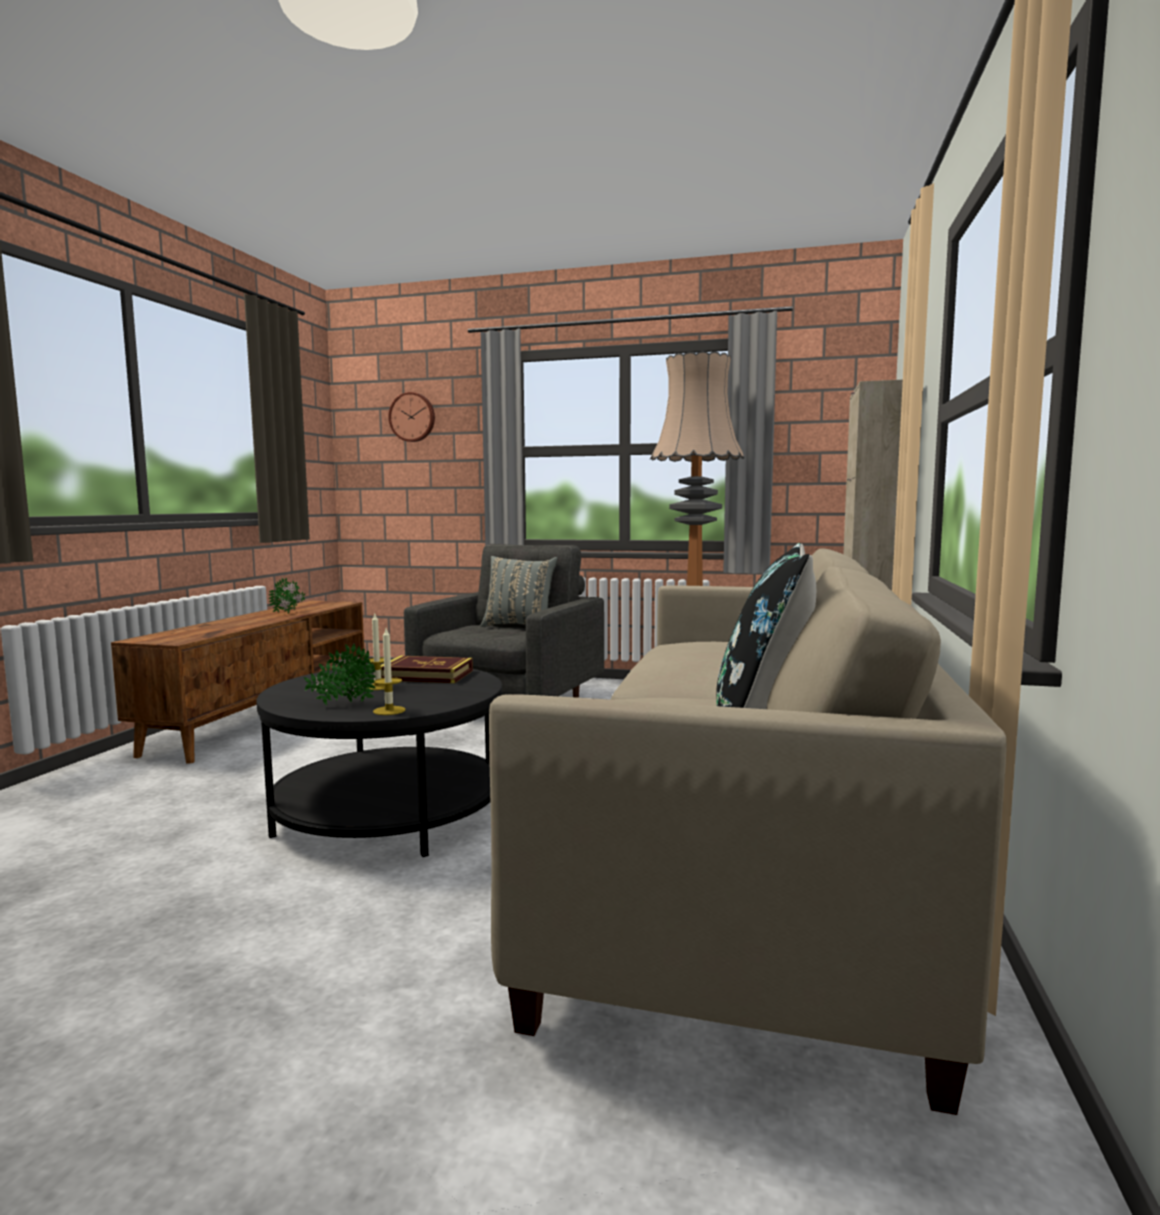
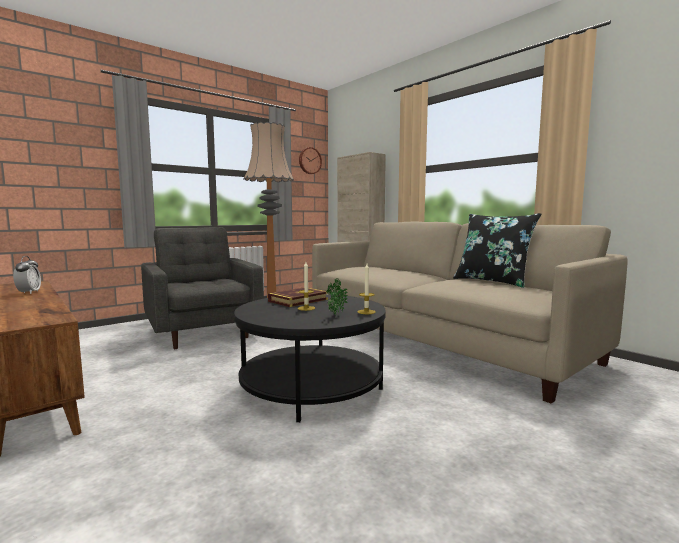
camera: 55 degrees left, 0 degrees up
(290, 613) = (29, 292): potted plant -> alarm clock
(413, 417) = (38, 127): wall clock -> wall clock (309, 161)
(520, 626) = (203, 280): grey pillow -> none

